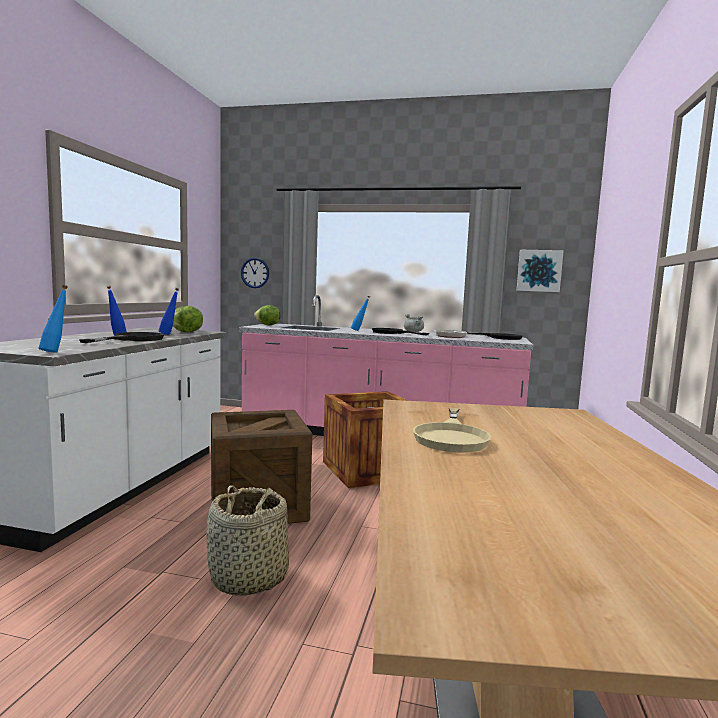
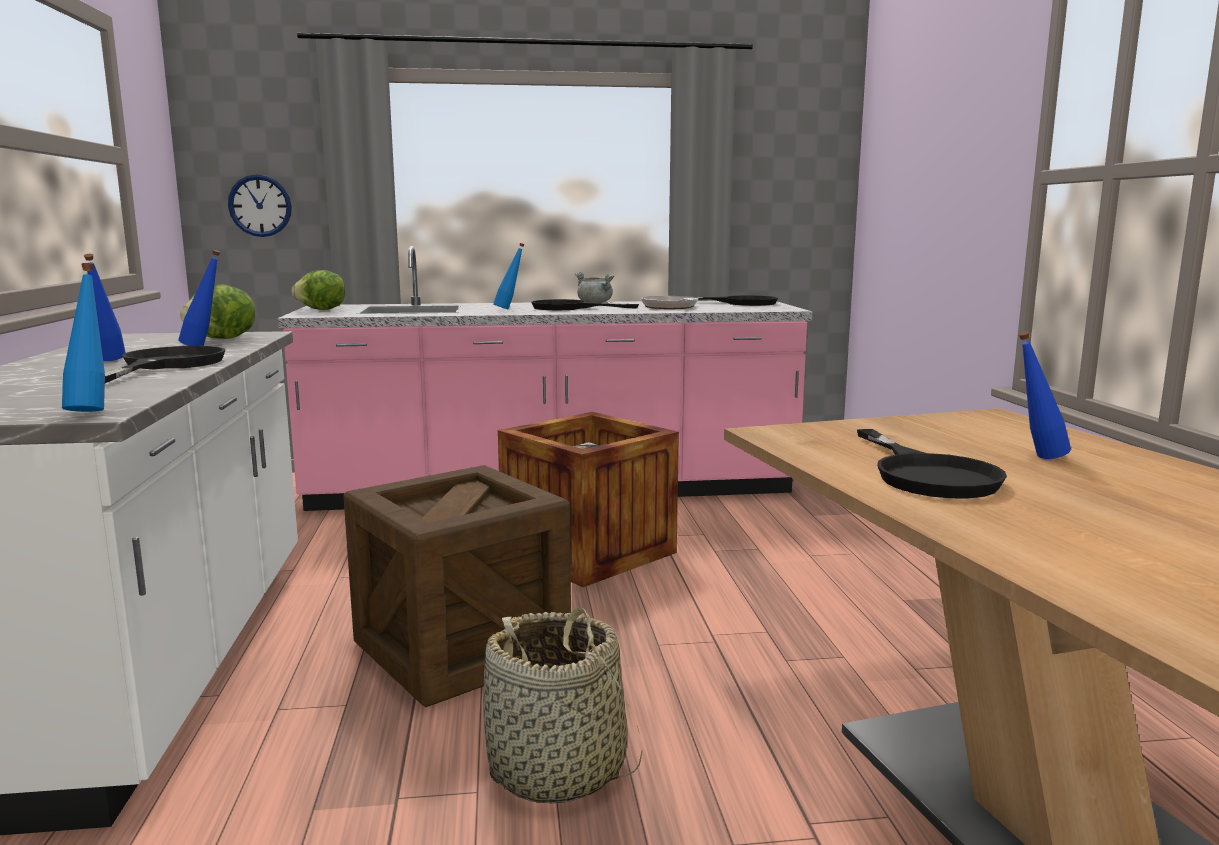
camera: 20 degrees left, 5 degrees up
(451, 436) = (927, 474): beige frying pan -> black frying pan
(539, 271) = (781, 188): picture -> none
(545, 438) = (1036, 458): none -> blue bottle

